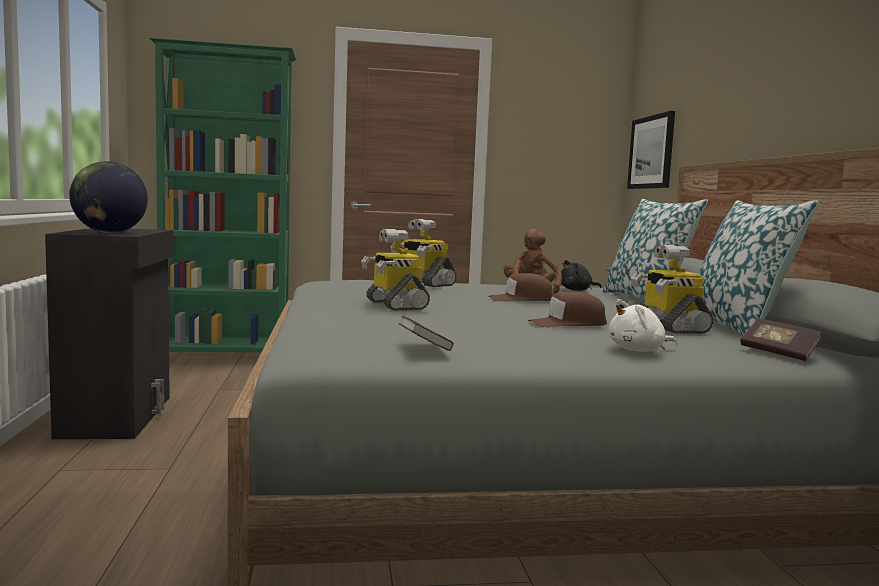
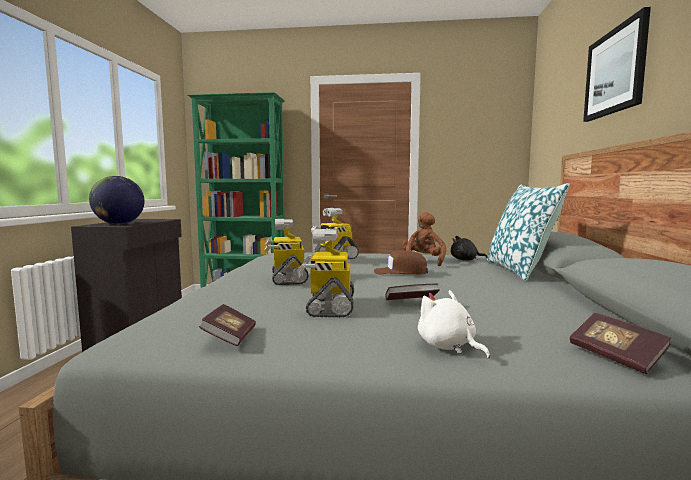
camera: 15 degrees right, 0 degrees up
(567, 324) = (411, 303): brown cap -> book
(639, 350) = (448, 346): white plush toy -> white plush toy turned 60 degrees clockwise
(651, 152) = (545, 146): picture -> picture (615, 71)
(669, 326) = (513, 307): toy robot -> toy robot (330, 306)
(737, 328) = (587, 310): pillow -> none

